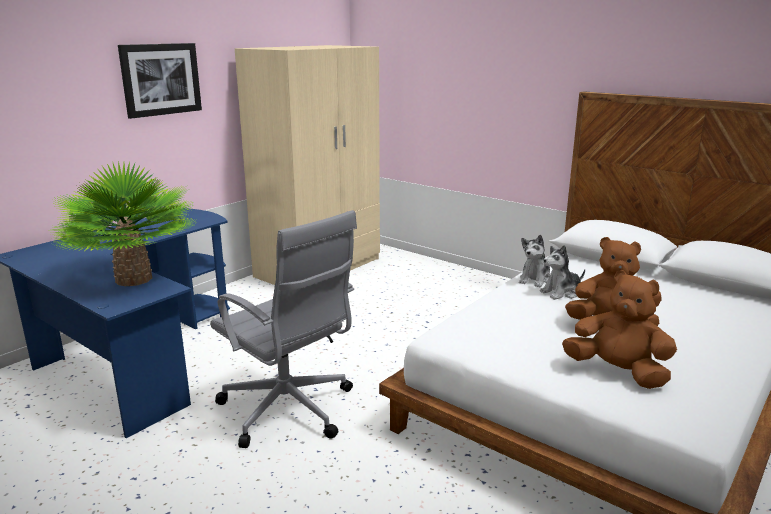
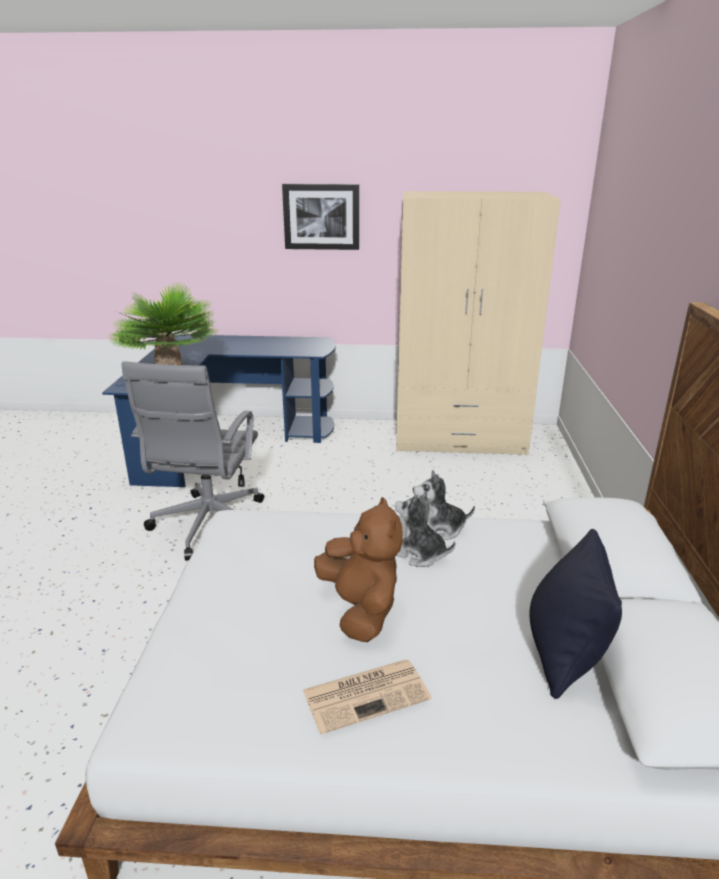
camera: 55 degrees right, 5 degrees up
(617, 372) = (238, 639): brown plush toy -> none
(686, 290) = (564, 653): none -> black pillow
(699, 346) = (367, 694): none -> newspaper

